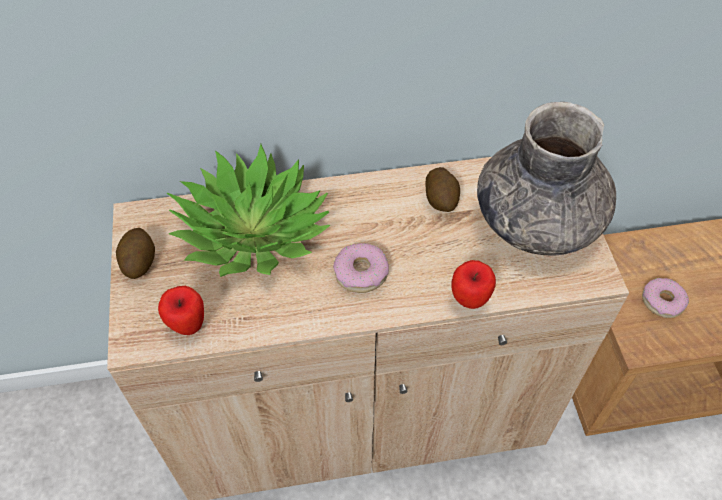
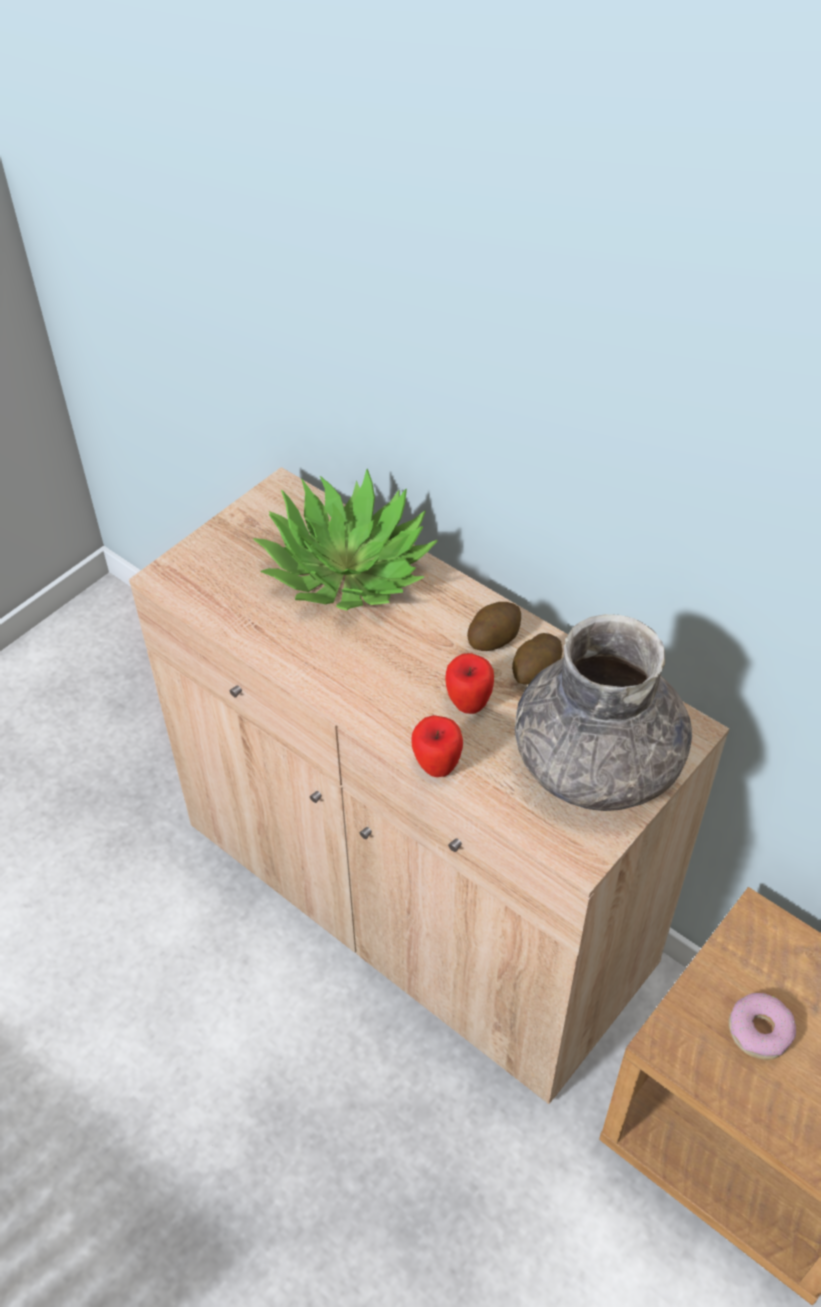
camera: 50 degrees right, 5 degrees down
(139, 261) = (241, 523): potato -> potato (494, 638)
(188, 326) = (212, 597): apple -> apple (468, 704)
(361, 273) = (383, 669): donut -> none

